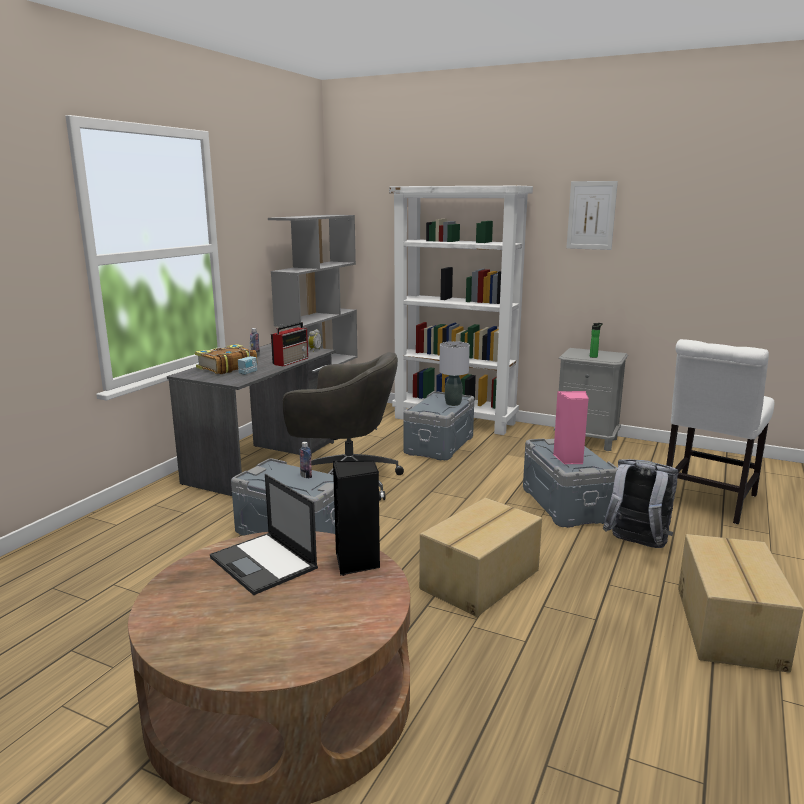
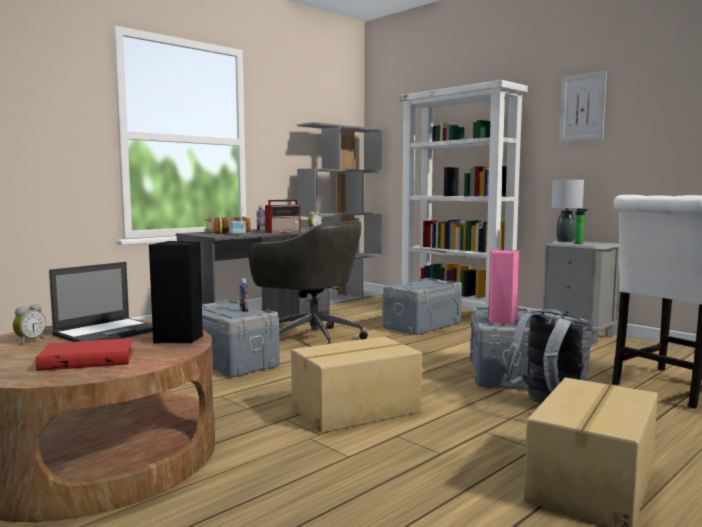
camera: 20 degrees right, 10 degrees down
(196, 597) = (29, 341): none -> alarm clock
(264, 563) = (109, 332): laptop -> laptop turned 120 degrees counterclockwise
(311, 618) = (88, 359): none -> red book
(453, 404) = (436, 285): grey table lamp -> grey table lamp (565, 241)

